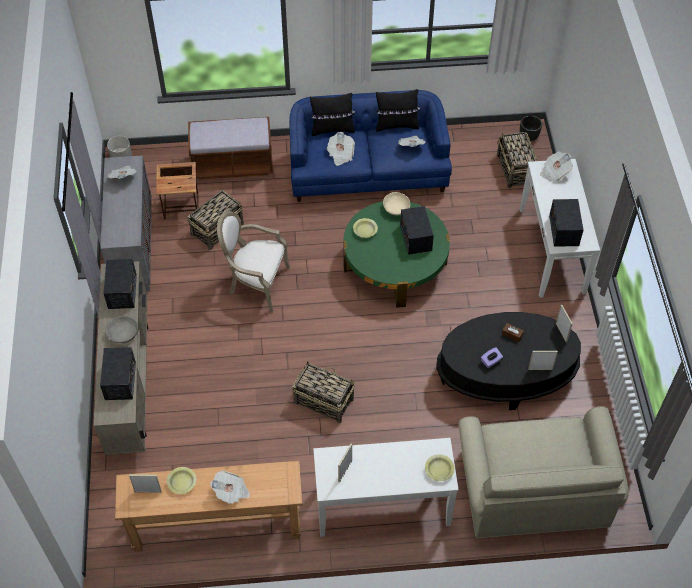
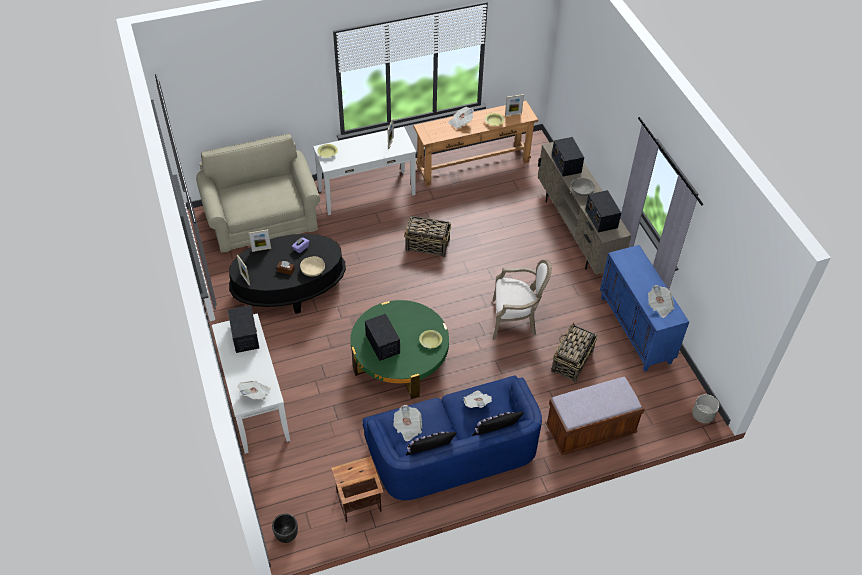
camera: 165 degrees right, 5 degrees down
(133, 247) = (636, 330): grey cabinet -> blue cabinet
(182, 207) = (615, 376): side table -> side table (358, 503)
(396, 208) = (407, 368): beige bowl -> beige bowl (313, 270)
(515, 170) = (298, 486): basket -> none

